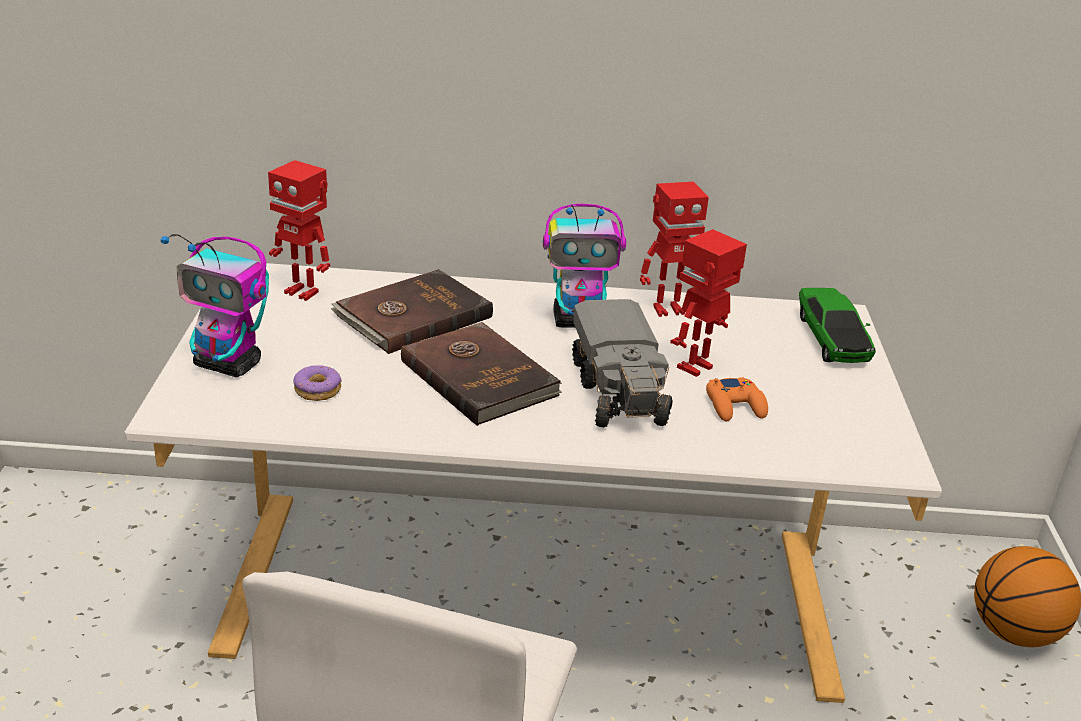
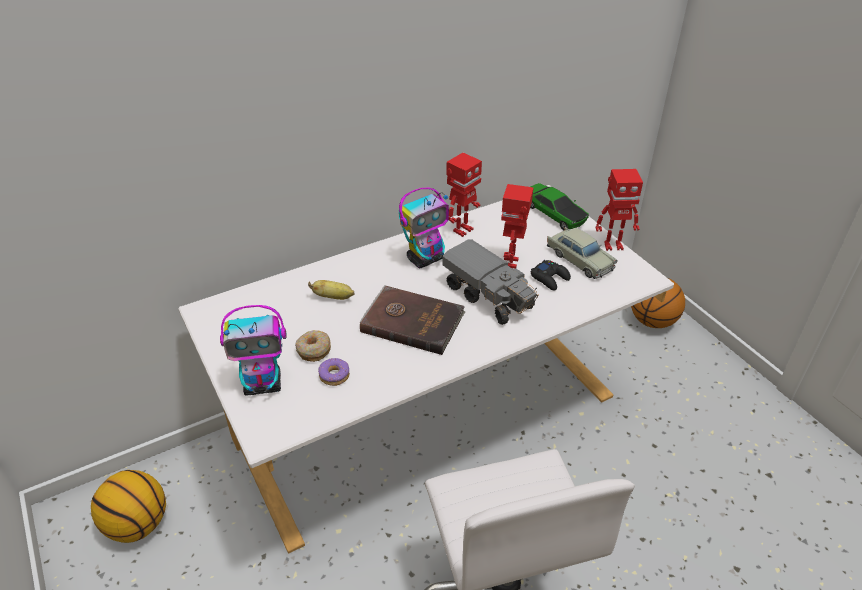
camera: 30 degrees left, 10 degrees up
(82, 538) = (138, 525): none -> basketball
(303, 292) = (252, 310): toy robot -> toy robot (612, 245)
(325, 356) = (313, 350): none -> donut
(412, 316) = (333, 297): brown book -> banana
(735, 406) = (550, 278): orange game controller -> black game controller
(809, 403) = (579, 260): none -> beige toy car

